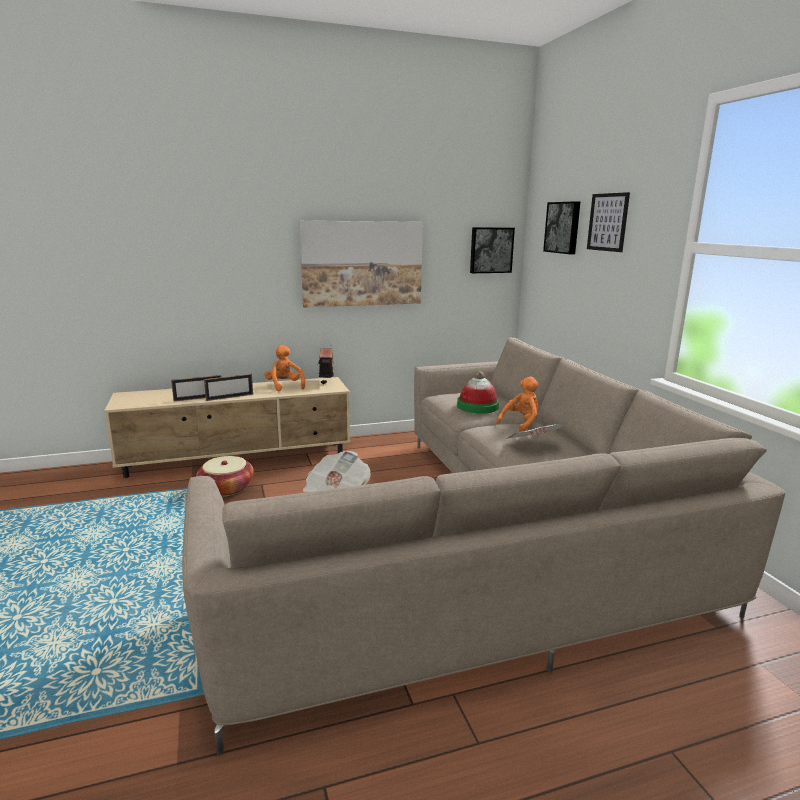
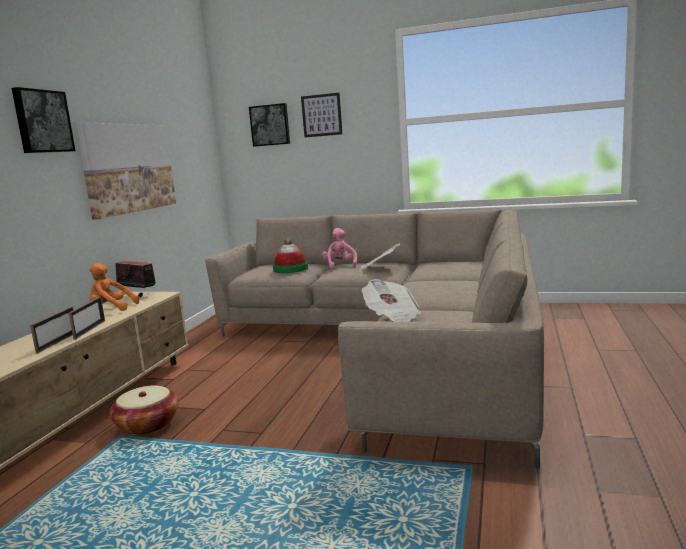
camera: 55 degrees left, 5 degrees down
(491, 250) = (202, 151): picture -> picture (42, 121)
(521, 424) = (340, 266): orange plush toy -> pink plush toy

